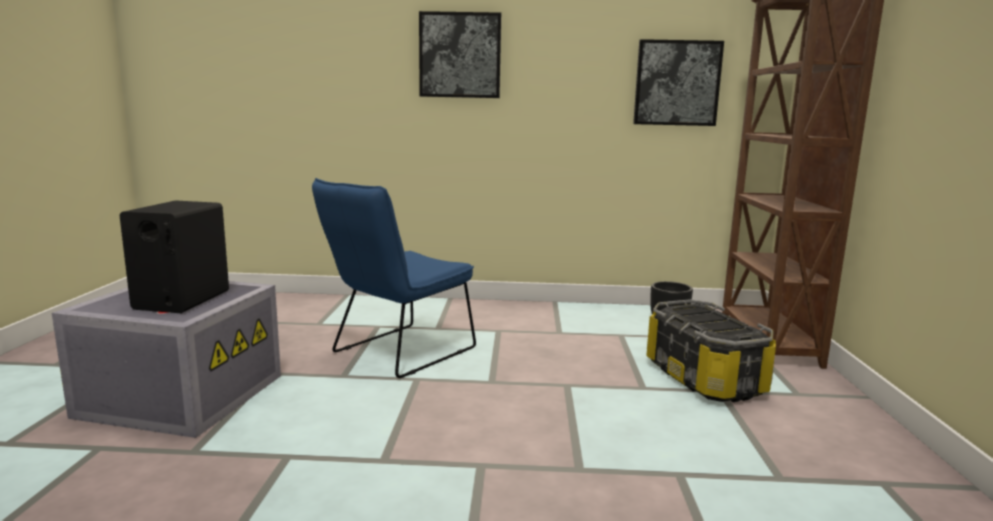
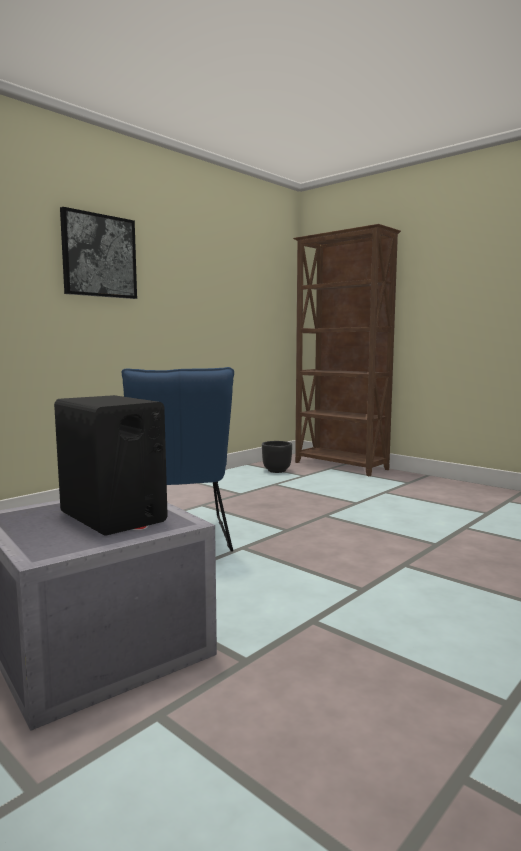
camera: 50 degrees left, 5 degrees down
(677, 83) = (246, 293): picture -> none
(705, 378) = (365, 489): storage box -> none

